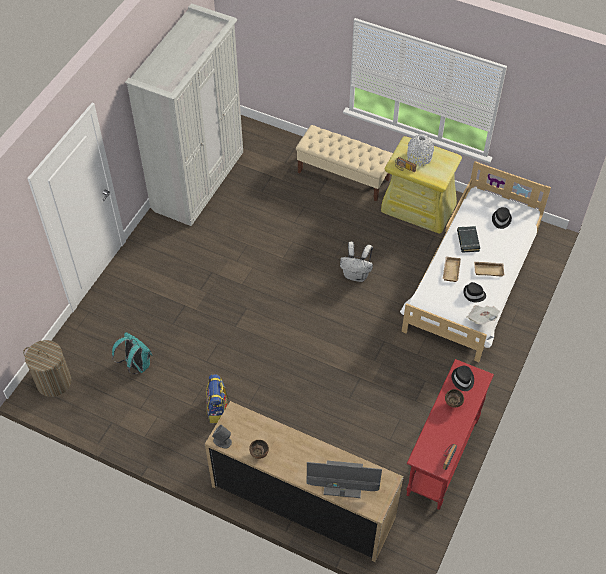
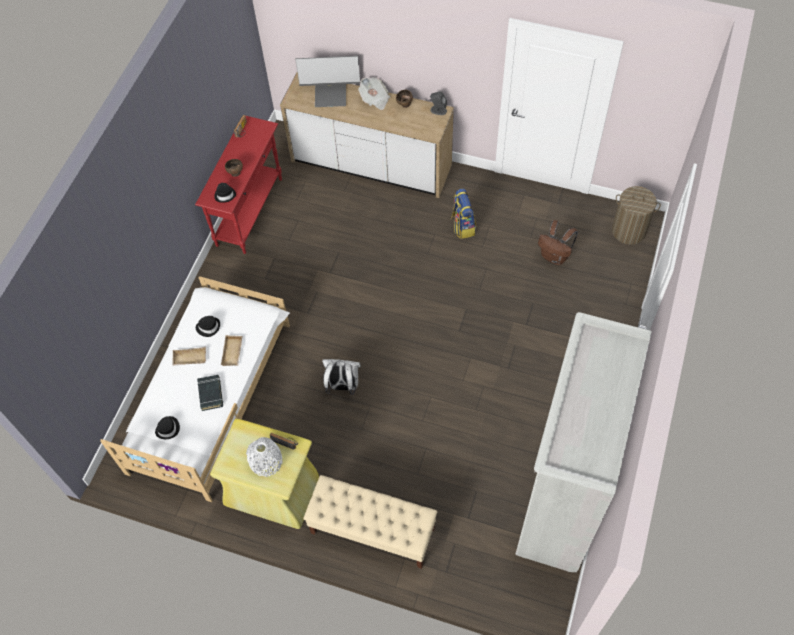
camera: 175 degrees right, 5 degrees up
(136, 365) = (555, 256): turquoise backpack -> brown backpack
(481, 318) = (202, 301): newspaper -> newspaper (375, 99)

